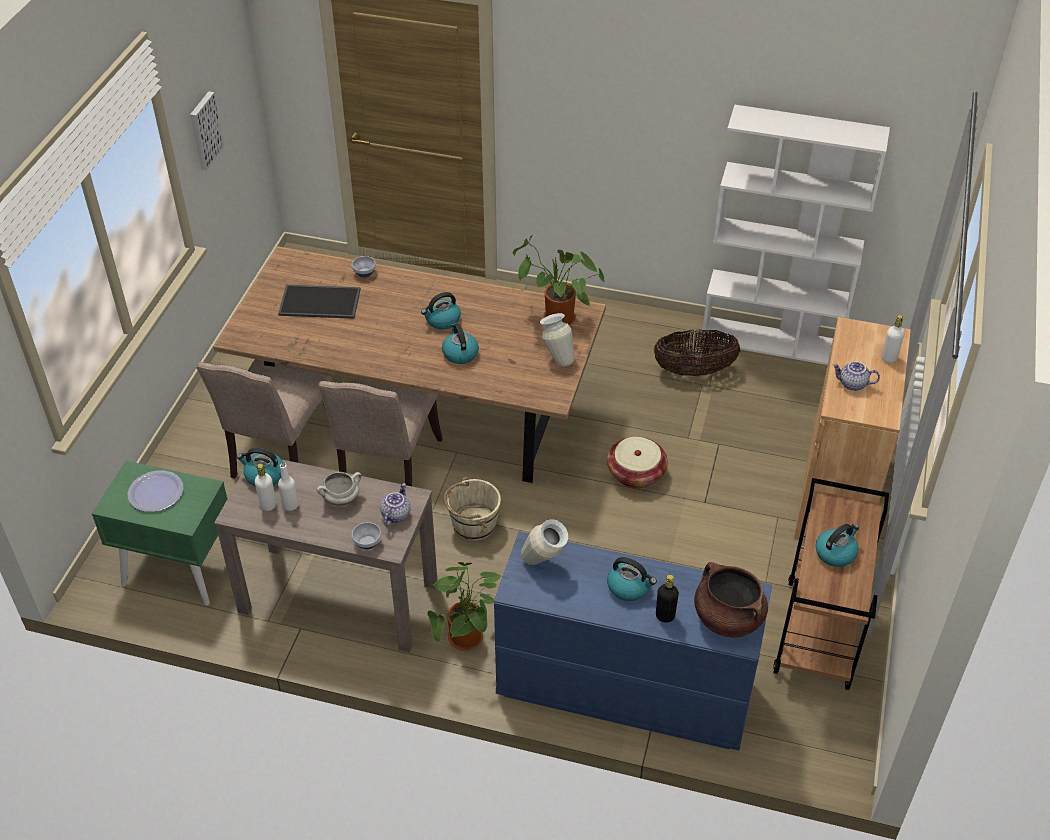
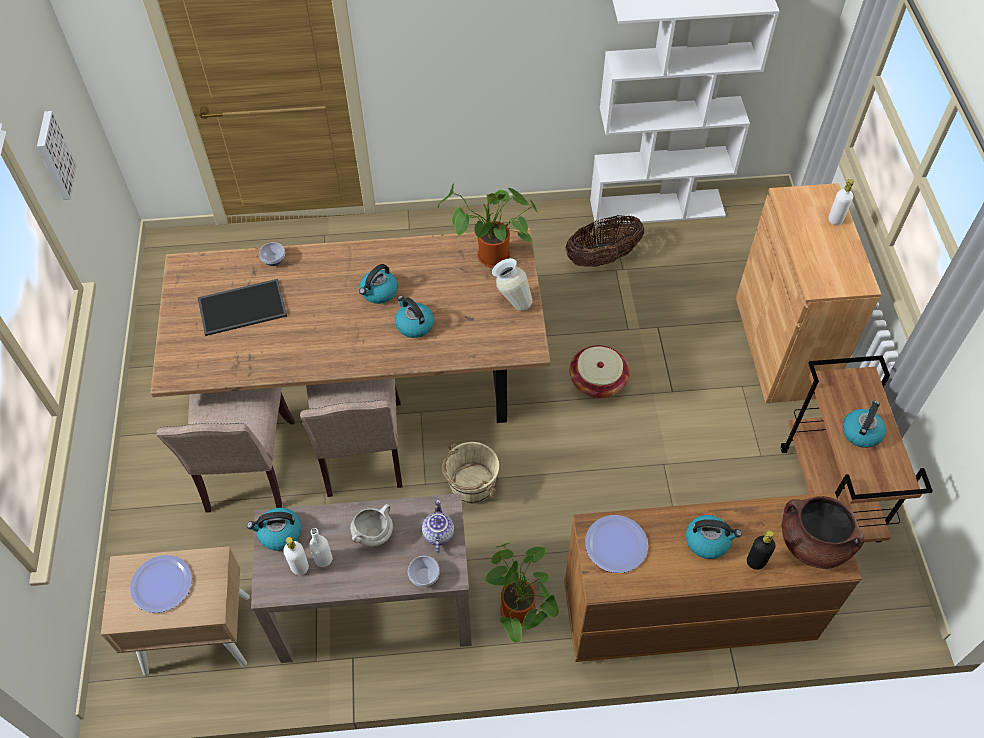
camera: 20 degrees left, 10 degrees up
(178, 568) = (196, 634): green nightstand -> beige nightstand
(544, 565) = (616, 545): vase -> plate
(622, 688) = (685, 612): blue dresser -> brown dresser
(852, 384) = (817, 258): teapot -> none

